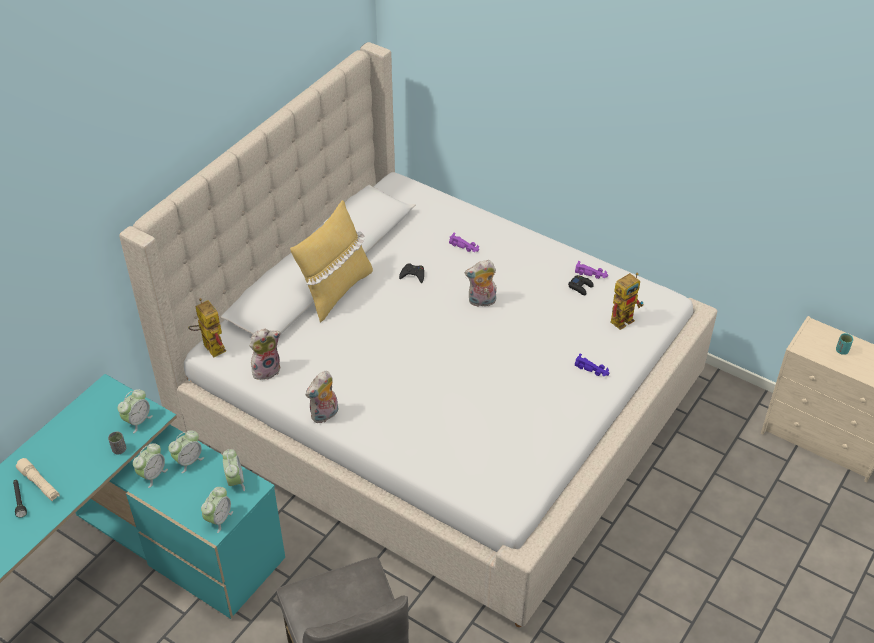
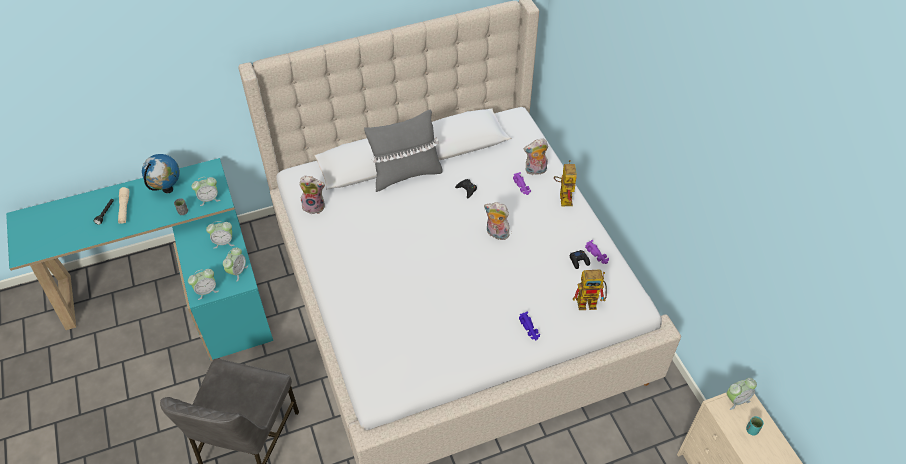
camera: 35 degrees right, 5 degrees up
(74, 436) = (168, 189): none -> globe
(152, 475) = (197, 239): alarm clock -> alarm clock (736, 400)
(210, 346) = (296, 172): toy robot -> toy robot (563, 197)
(325, 415) = (321, 258): plush toy -> plush toy (535, 171)
(335, 291) = (405, 174): yellow pillow -> grey pillow

